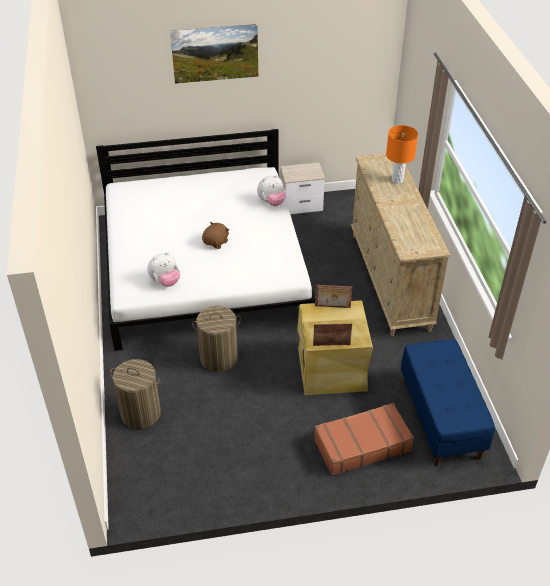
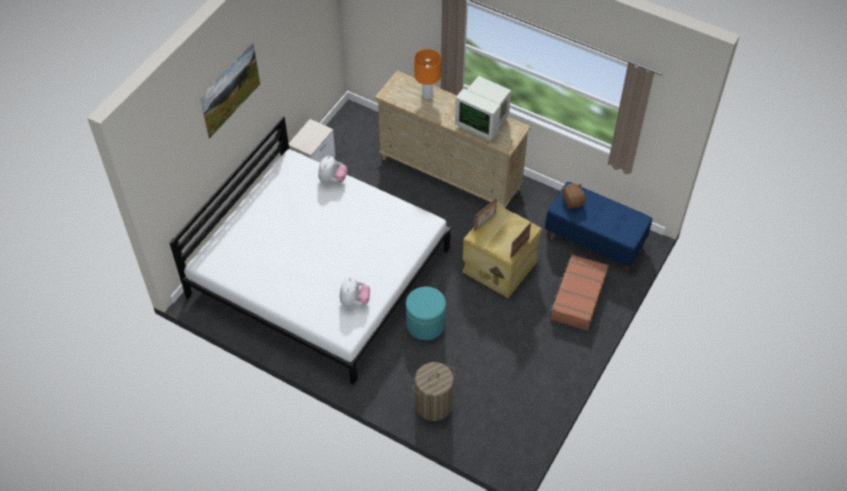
camera: 50 degrees left, 10 degrees up
(216, 242) = (342, 243): brown plush toy -> brown plush toy (573, 201)
(219, 358) = (425, 324): laundry basket -> turquoise ottoman
(413, 225) = (483, 122): none -> monitor

